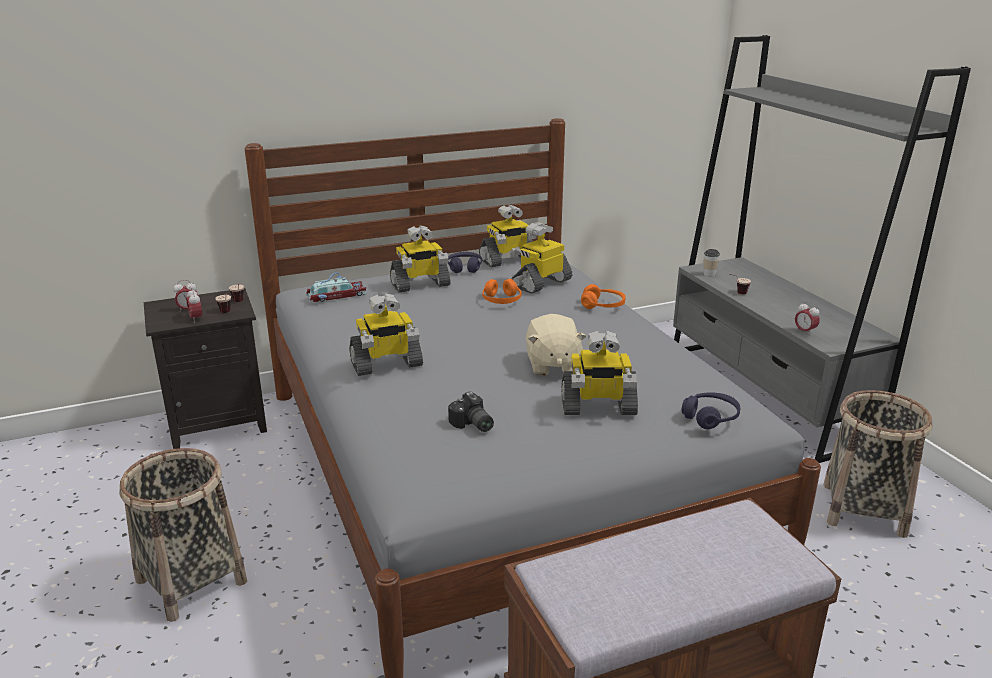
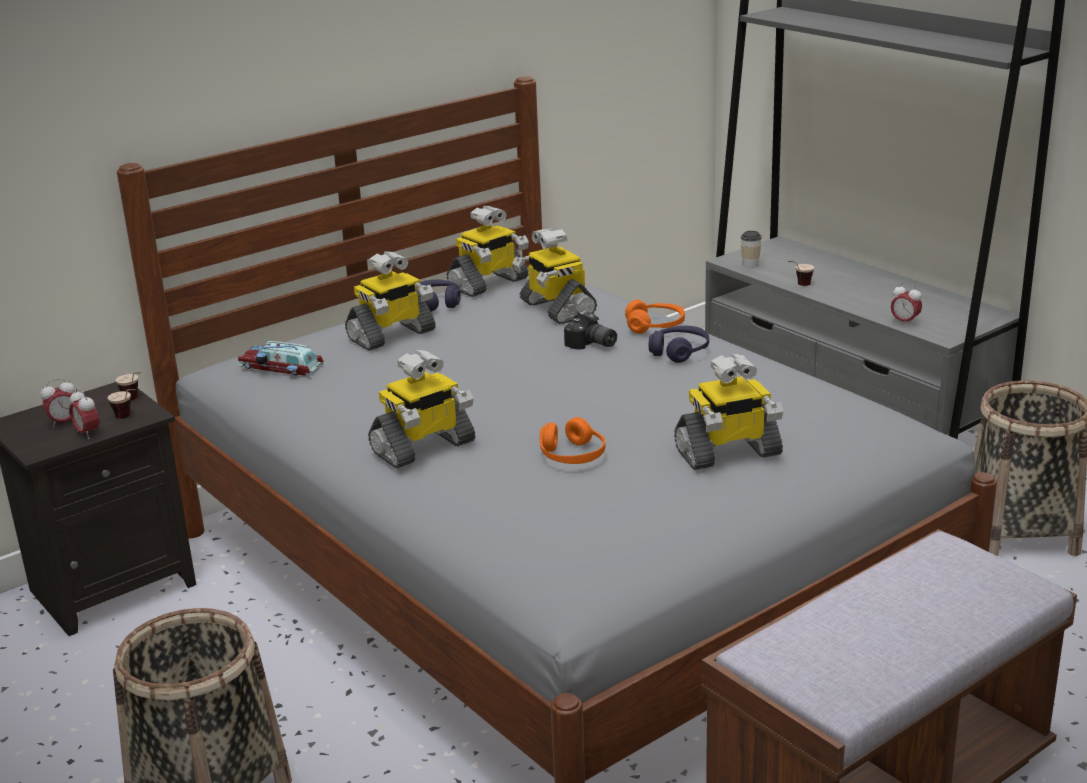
camera: 15 degrees left, 0 degrees up
(335, 295) = (281, 368): toy car -> toy car turned 120 degrees counterclockwise
(472, 425) = (588, 502): camera -> camera (591, 345)
(501, 300) = (519, 340): orange headphones -> orange headphones (572, 456)
(541, 283) = (556, 309): toy robot -> toy robot turned 60 degrees counterclockwise
(552, 365) = (640, 413): beige plush toy -> none
(710, 417) = (866, 442): purple headphones -> purple headphones (679, 352)

